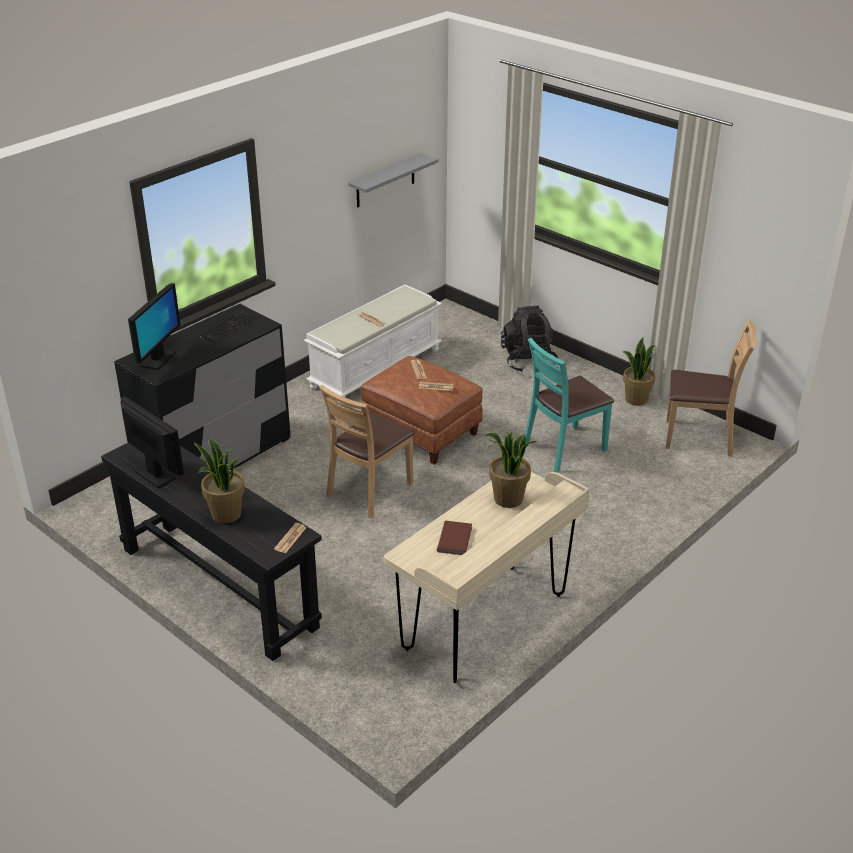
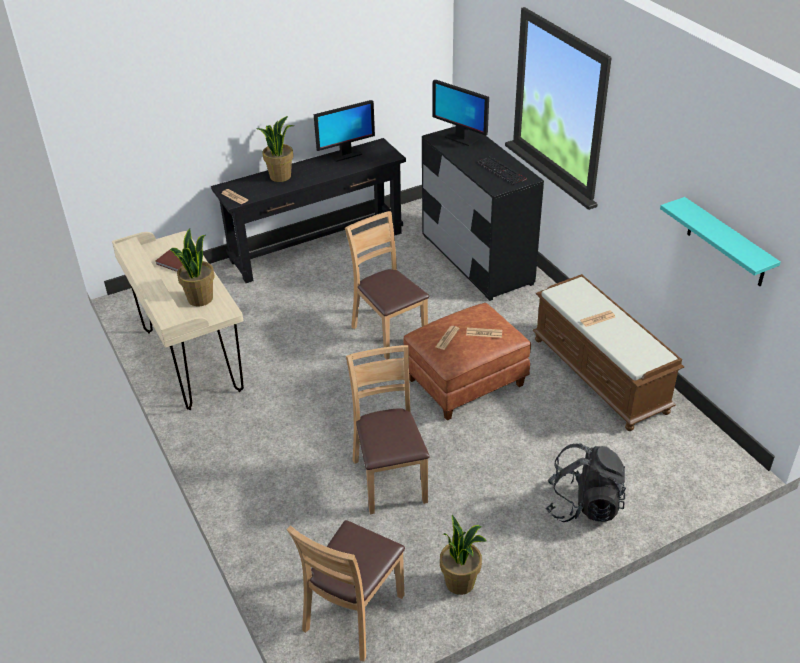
camera: 110 degrees right, 5 degrees up
(375, 368) = (601, 375): white bench -> brown bench
(385, 181) = (726, 243): grey shelf -> turquoise shelf
(564, 449) = (390, 479): turquoise chair -> brown chair

